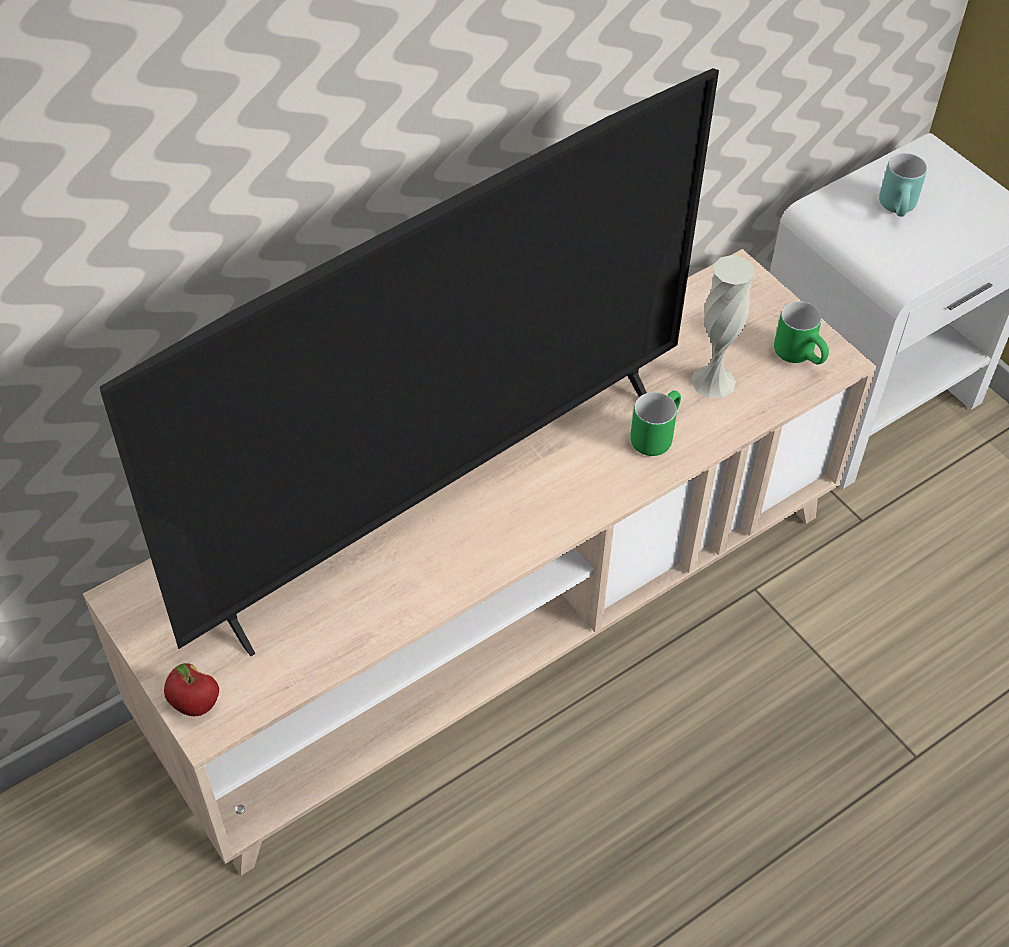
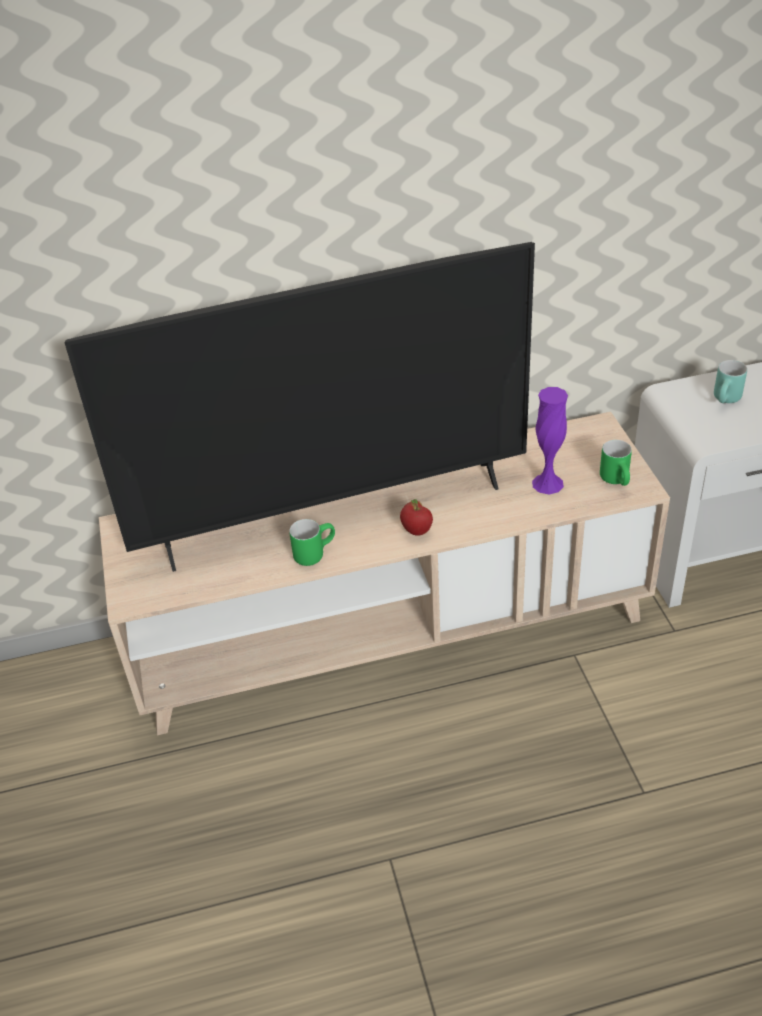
camera: 25 degrees right, 10 degrees down
(195, 705) = (127, 589): apple -> apple (416, 531)
(653, 434) = (490, 506): green mug -> green mug (313, 552)
(713, 381) = (547, 483): white vase -> purple vase

